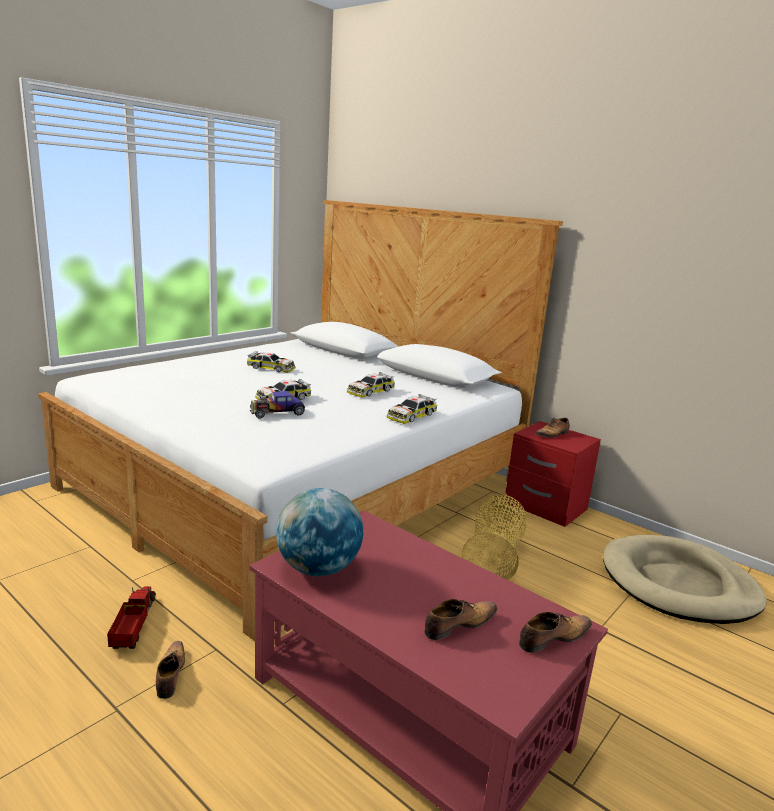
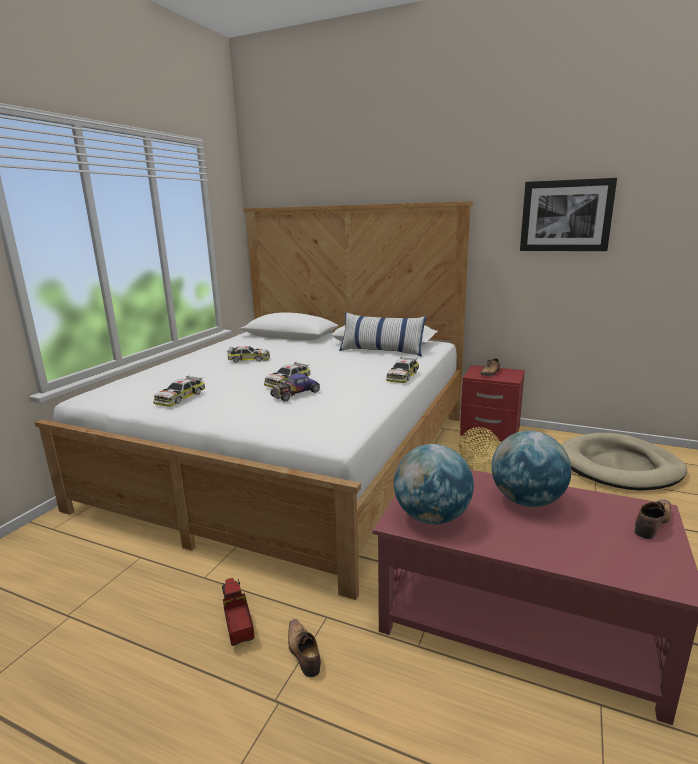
camera: 15 degrees left, 0 degrees up
(370, 391) = (350, 363): toy car -> toy car (180, 397)
(421, 384) = (381, 351): none -> pillow
(436, 579) = (527, 501): none -> globe
(458, 625) = (580, 533): shoe -> none
(671, 253) = (566, 216): none -> picture

